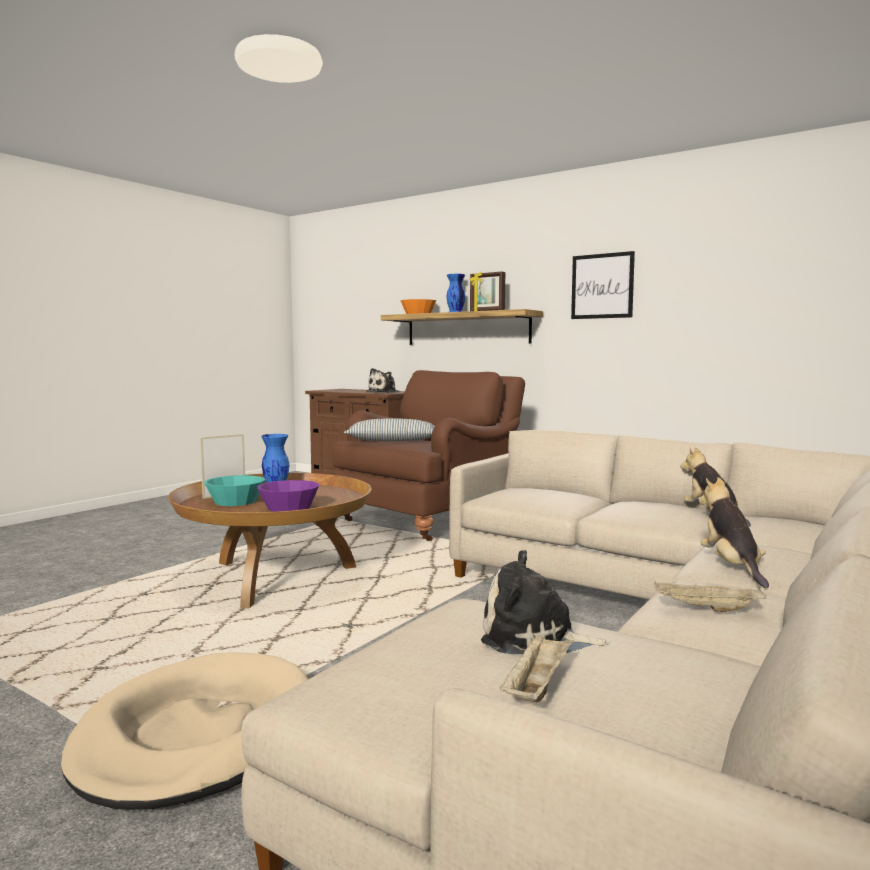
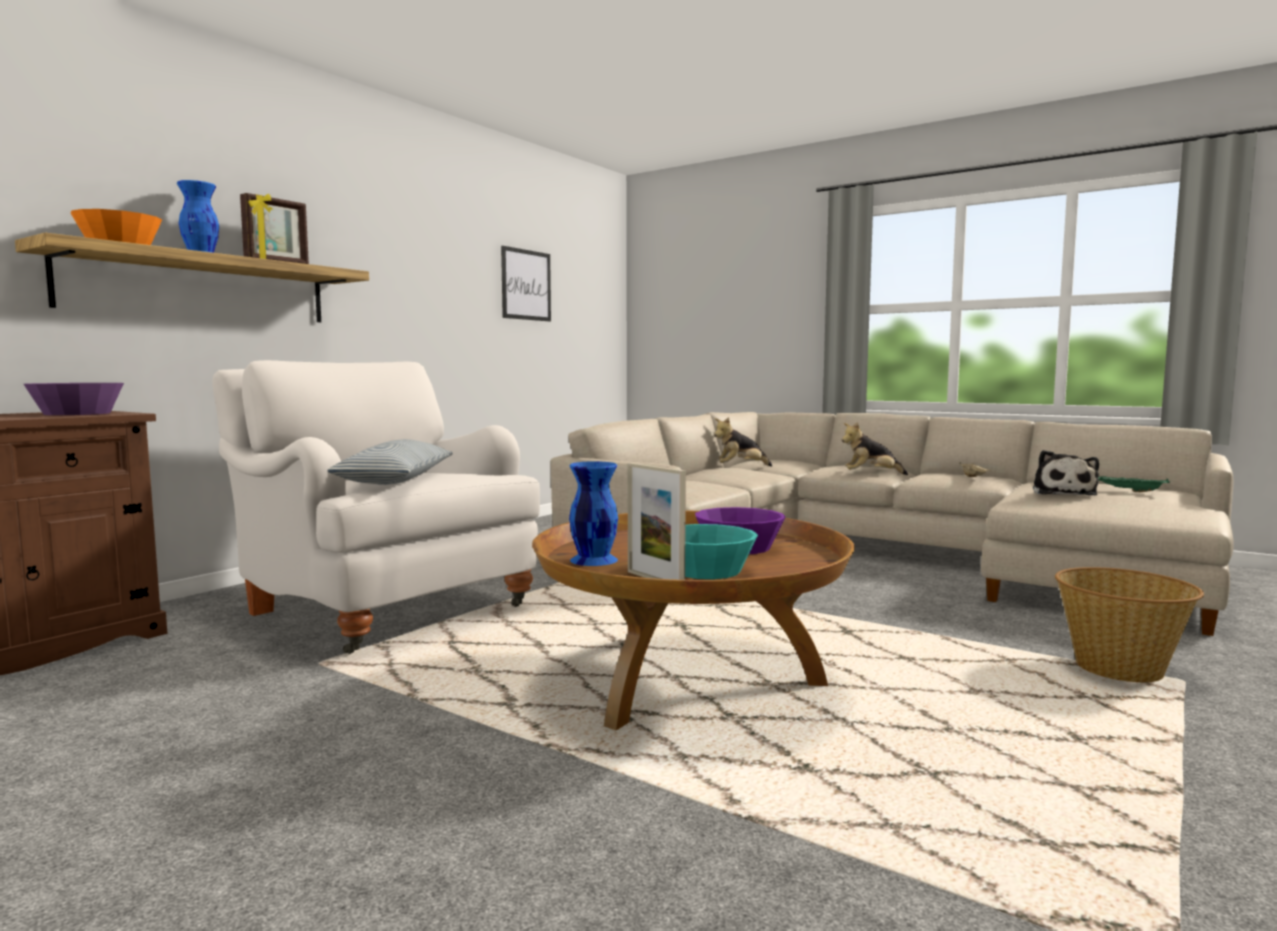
camera: 90 degrees left, 0 degrees up
(197, 735) = (1119, 669): beige dog bed -> basket
(384, 392) = (77, 413): plush toy -> purple bowl
(430, 519) = (383, 607): brown armchair -> white armchair
(537, 686) = (1129, 491): beige tray -> green tray
(602, 286) = (406, 254): picture -> picture (526, 285)

